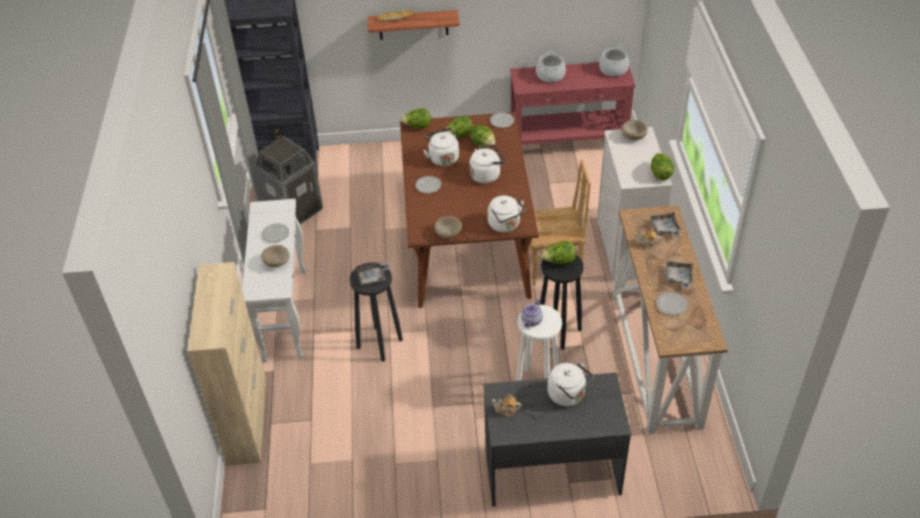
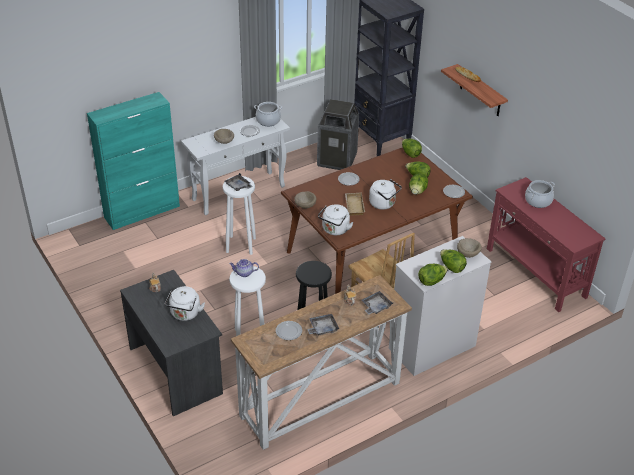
camera: 60 degrees right, 5 degrees down
(247, 420) = (142, 211): beige cabinet -> turquoise cabinet
(379, 343) = (241, 244): black stool -> white stool
(443, 158) = (385, 177): white kettle -> none
(474, 197) = (353, 205): none -> beige tray
(559, 261) = (315, 269): lettuce -> lettuce (451, 267)
(613, 70) = (582, 234): cooking pot -> cooking pot (268, 121)

